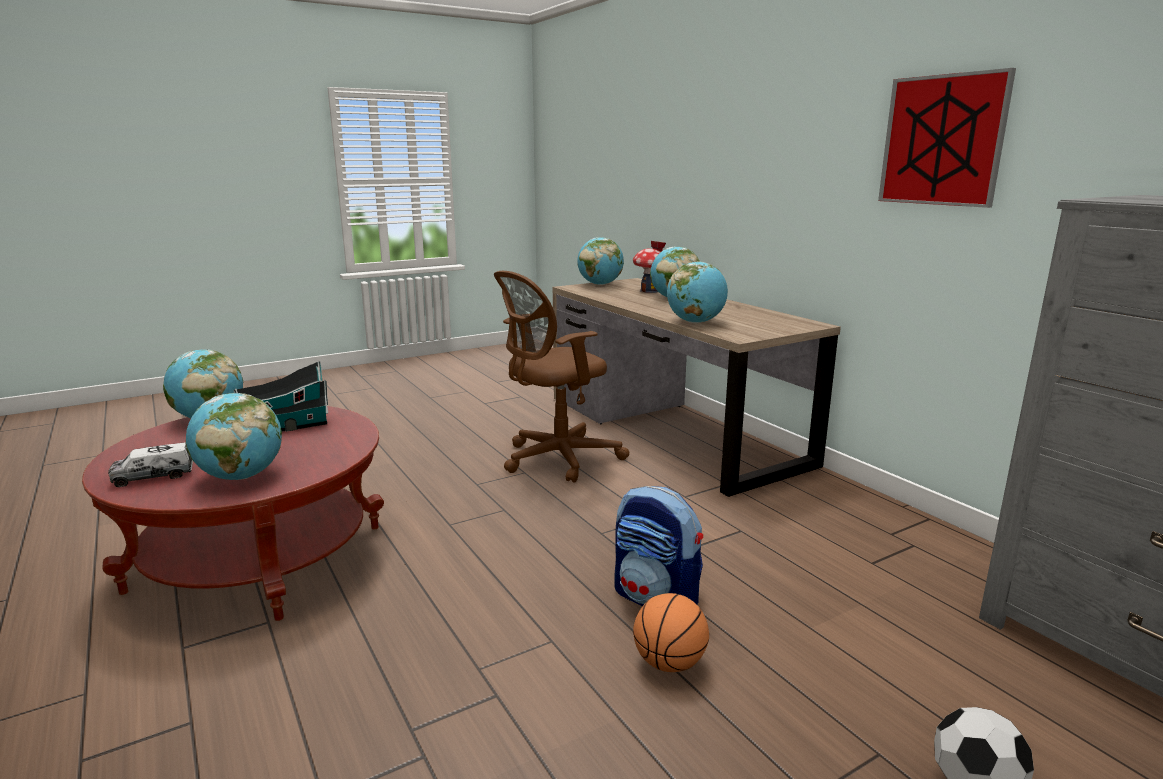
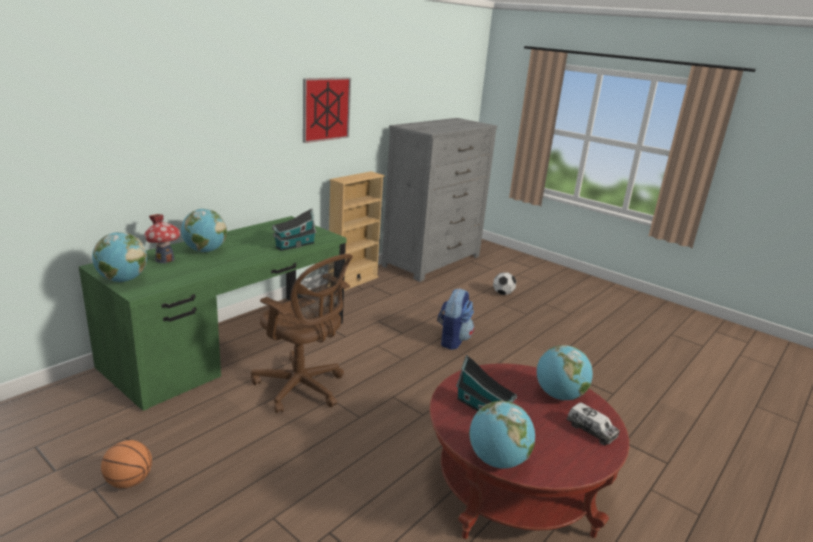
camera: 110 degrees left, 5 degrees up
(669, 663) = (491, 336): basketball -> basketball (129, 481)
(672, 430) = (230, 344): brown desk -> green desk
(695, 322) = (293, 245): globe -> toy house
(923, 527) = (353, 282): none -> beige bookcase

